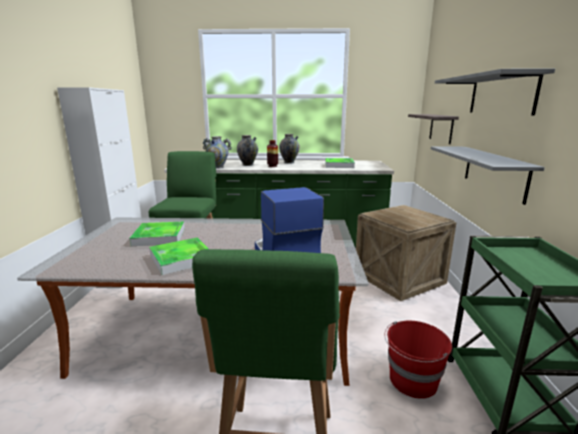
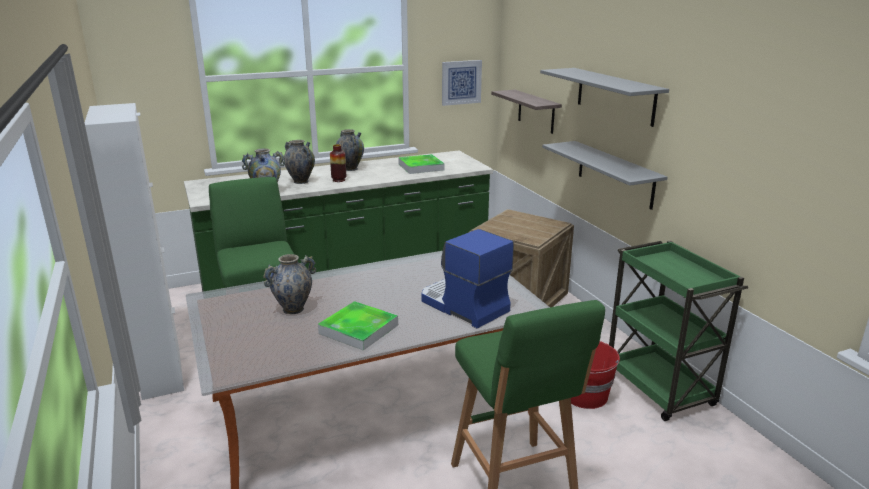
camera: 25 degrees left, 5 degrees up
(159, 237) = (293, 309): tray -> vase
(389, 110) = (461, 82): none -> picture

